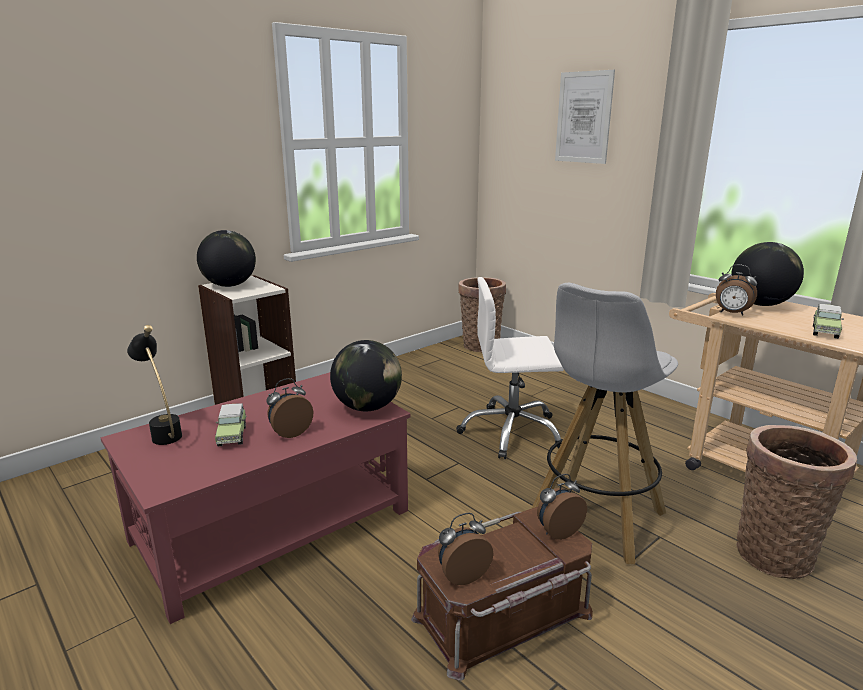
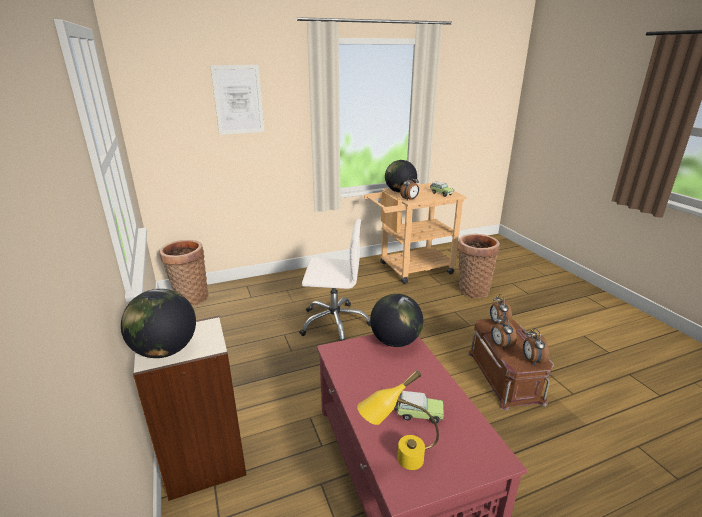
camera: 70 degrees left, 5 degrees up
(163, 432) = (398, 462): black table lamp -> yellow table lamp
(290, 432) = (423, 382): alarm clock -> alarm clock (500, 345)
(511, 432) = (335, 323): white office chair -> white office chair turned 105 degrees counterclockwise
(595, 519) = (436, 324): white stool -> none

